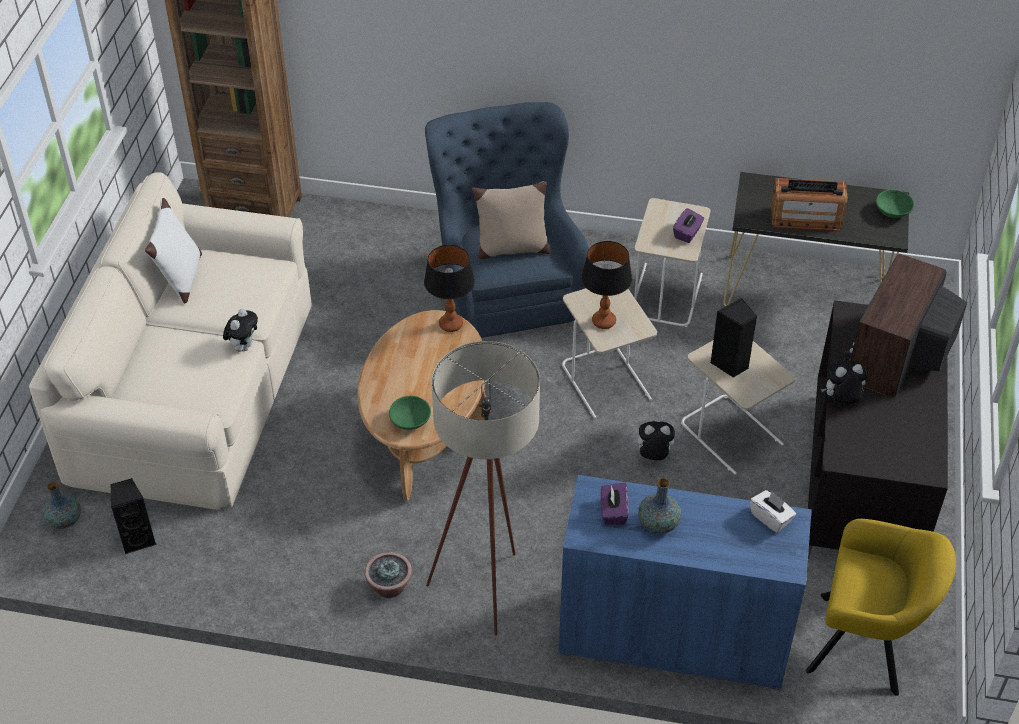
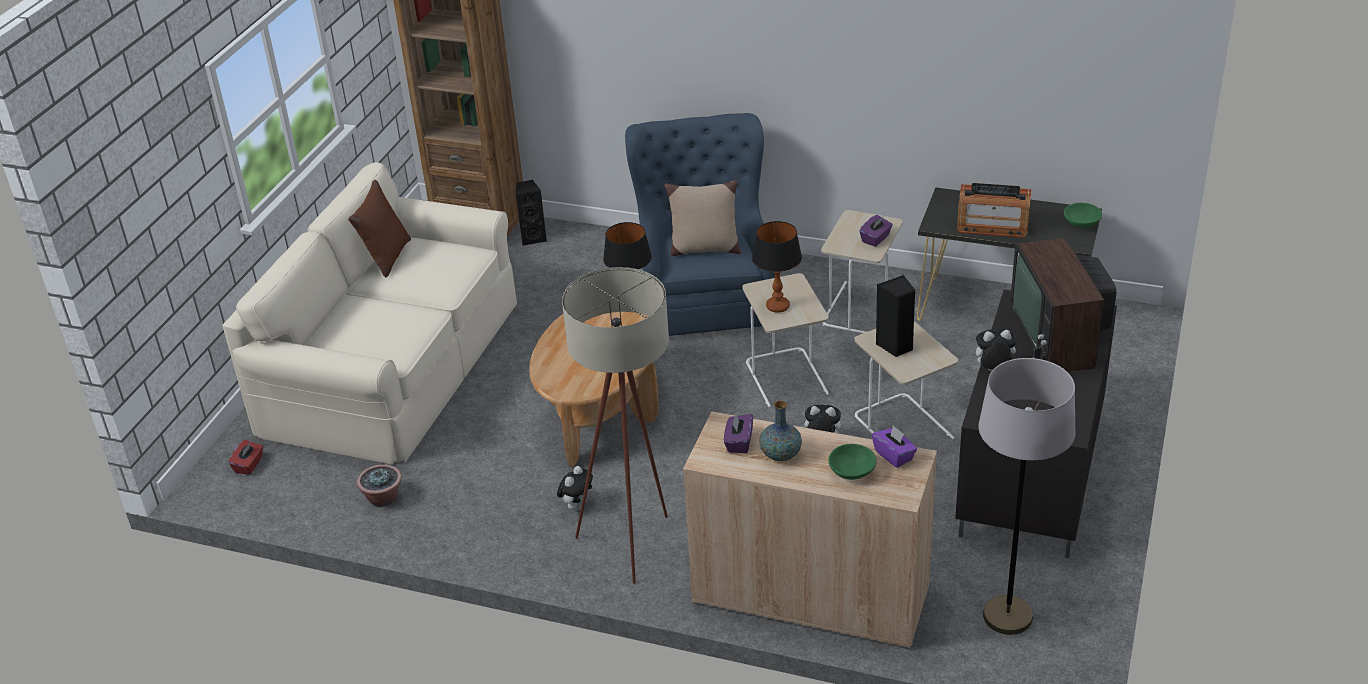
camera: 10 degrees right, 10 degrees down
(65, 520) = (249, 465): vase -> red tissue box
(138, 539) = (312, 484): black speaker -> black speaker (533, 238)
(181, 279) = (387, 258): white pillow -> brown pillow
(243, 346) = (431, 313): plush toy -> plush toy (577, 505)
(389, 587) = (539, 537): potted plant -> potted plant (383, 499)
(410, 421) = (575, 381): green bowl -> green bowl (852, 472)
(673, 636) = (810, 595): blue cabinet -> beige cabinet
(771, 518) = (894, 455): white tissue box -> purple tissue box
(866, 645) = (1007, 616): yellow armchair -> grey floor lamp
(897, 353) = (1058, 335): television -> television turned 45 degrees counterclockwise

